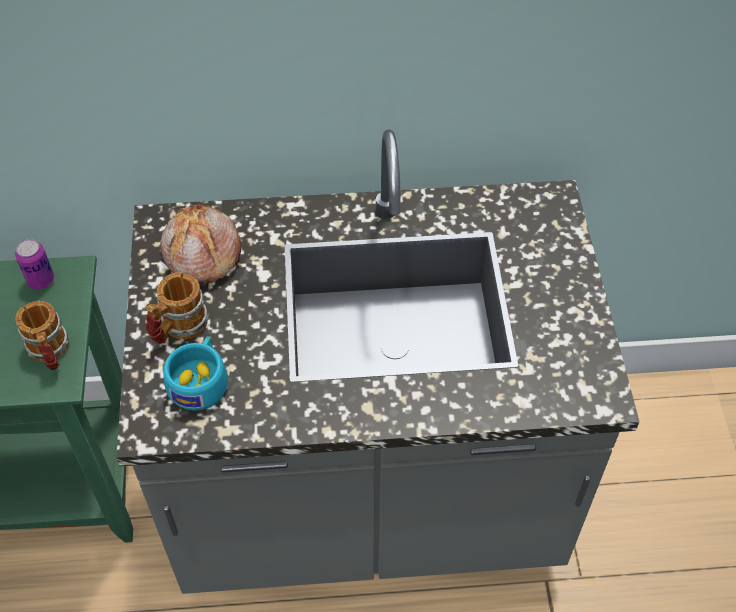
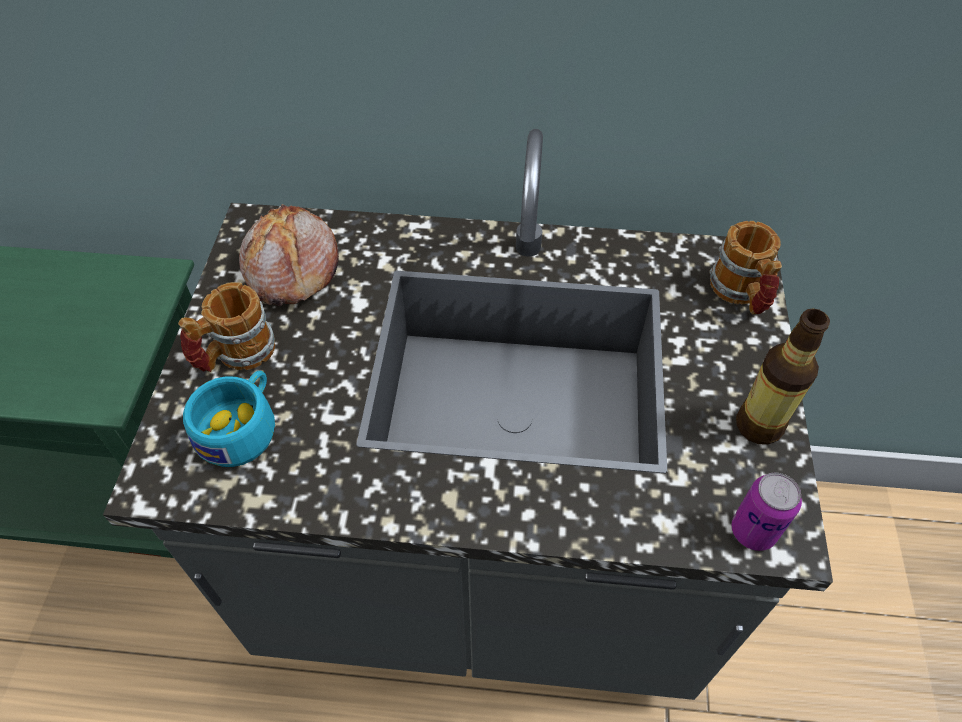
camera: 10 degrees right, 0 degrees up
(41, 280) = (123, 279): can -> can (753, 531)
(50, 353) = (105, 364): mug -> mug (741, 294)
(578, 324) = (758, 425): none -> bottle

